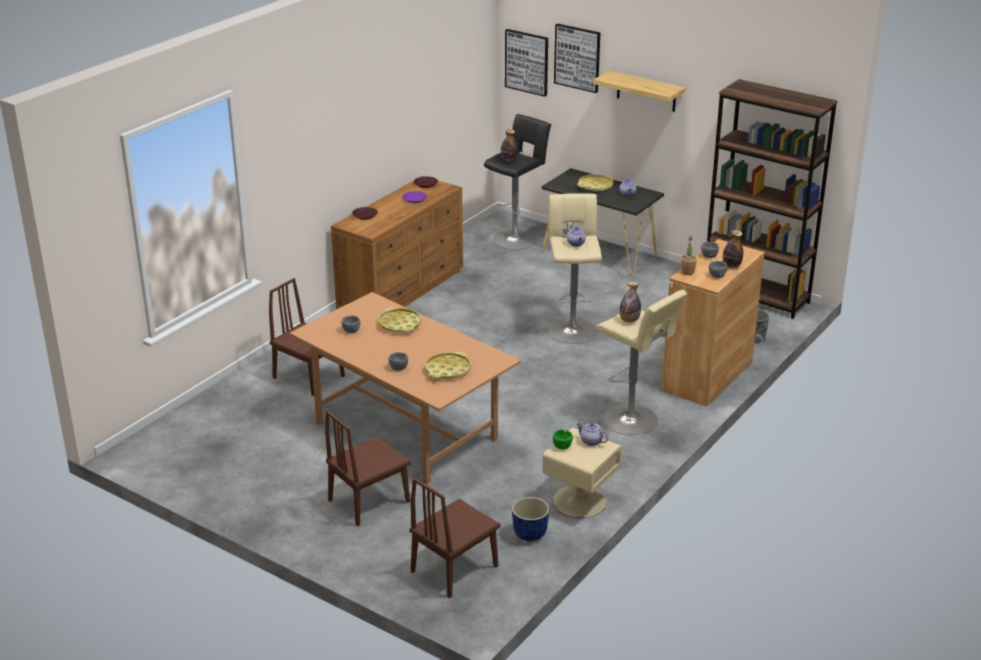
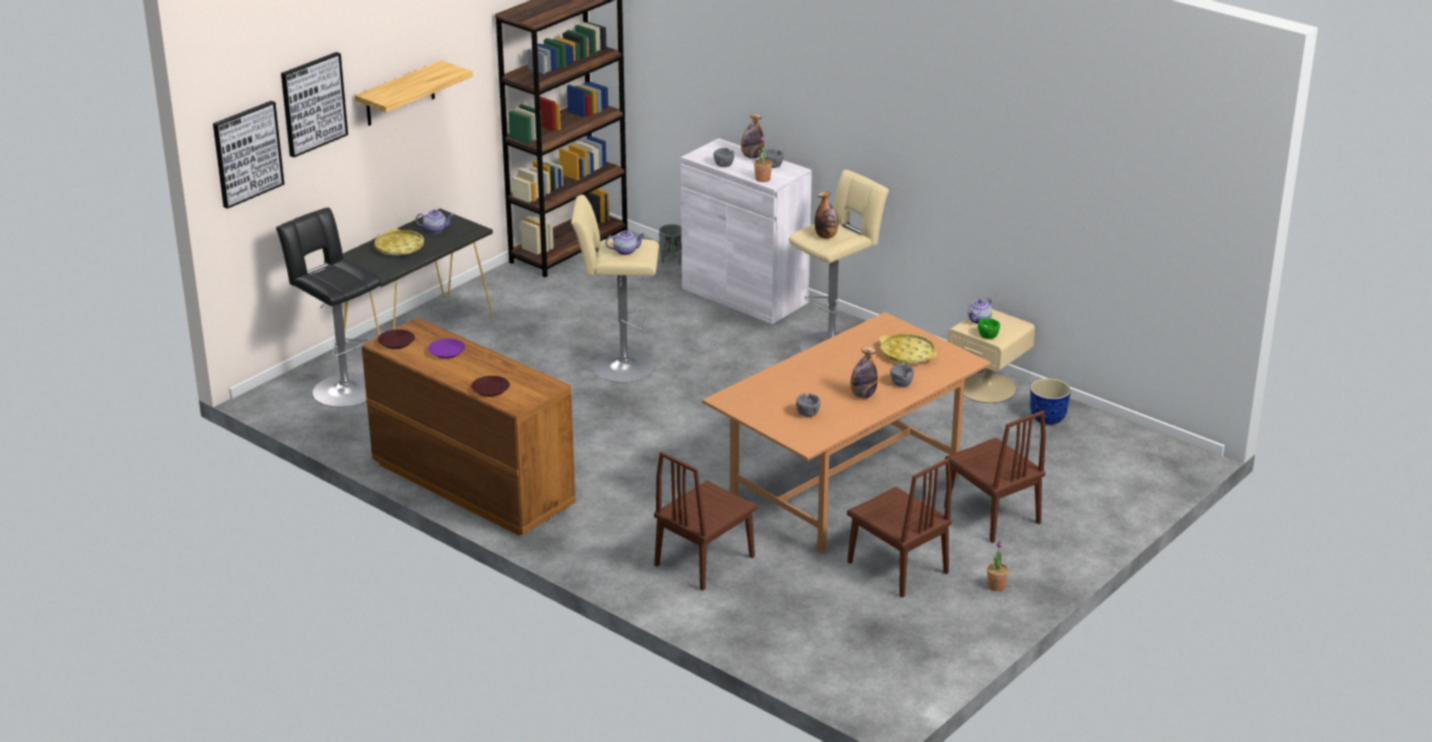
camera: 85 degrees left, 0 degrees up
(267, 502) = (996, 586): none -> potted plant
(399, 324) = (795, 381): yellow tray -> none
(454, 568) = (1110, 464): brown chair -> brown chair (897, 567)
(508, 160) = (340, 278): bottle -> bottle (863, 395)
(707, 376) = (744, 295): brown cabinet -> white cabinet

